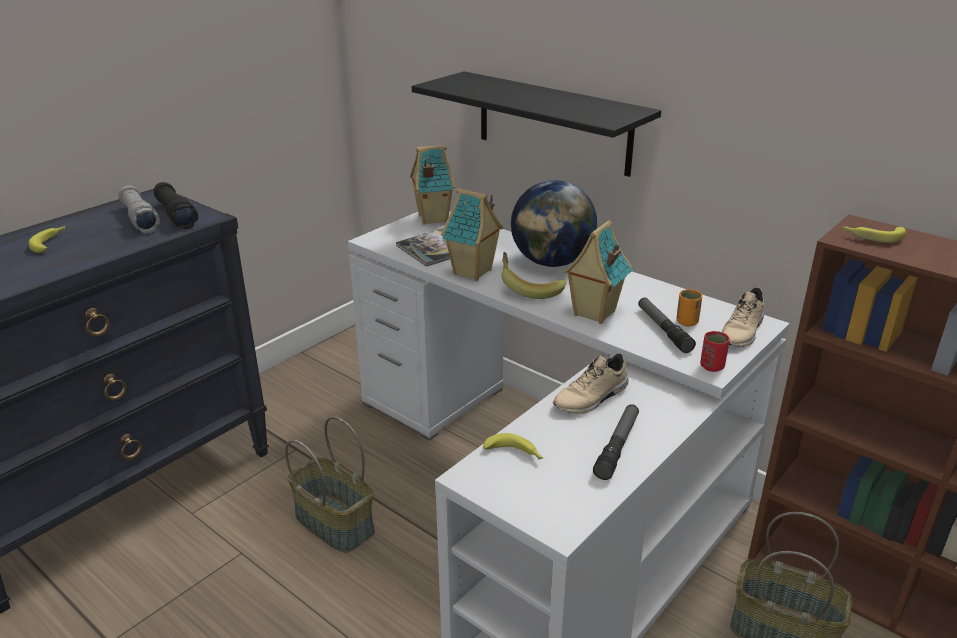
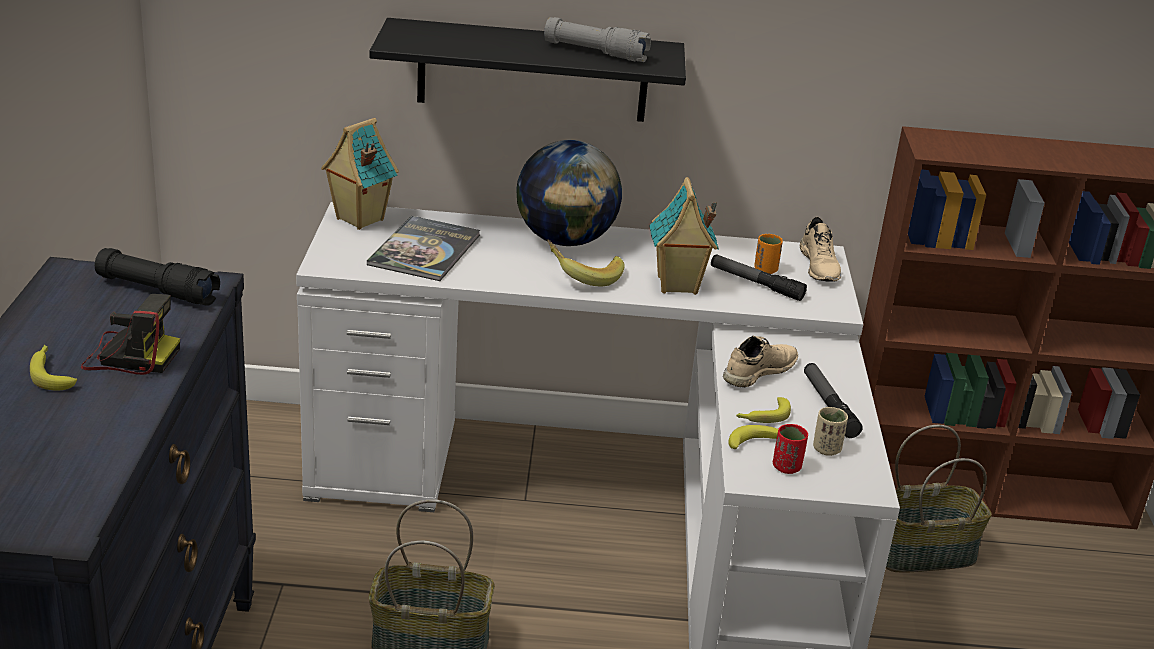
camera: 40 degrees left, 0 degrees up
(99, 244) = (129, 356): none -> camera
(140, 219) = (116, 308): grey flashlight -> grey flashlight (595, 52)
(473, 272) = (501, 274): toy house -> none
(566, 480) = (826, 449): none -> beige cup
(592, 398) = (758, 371): beige shoe -> beige shoe turned 150 degrees counterclockwise
(712, 367) = (834, 307): red cup -> red cup (786, 467)
(872, 237) = (946, 145): banana -> banana (762, 416)

